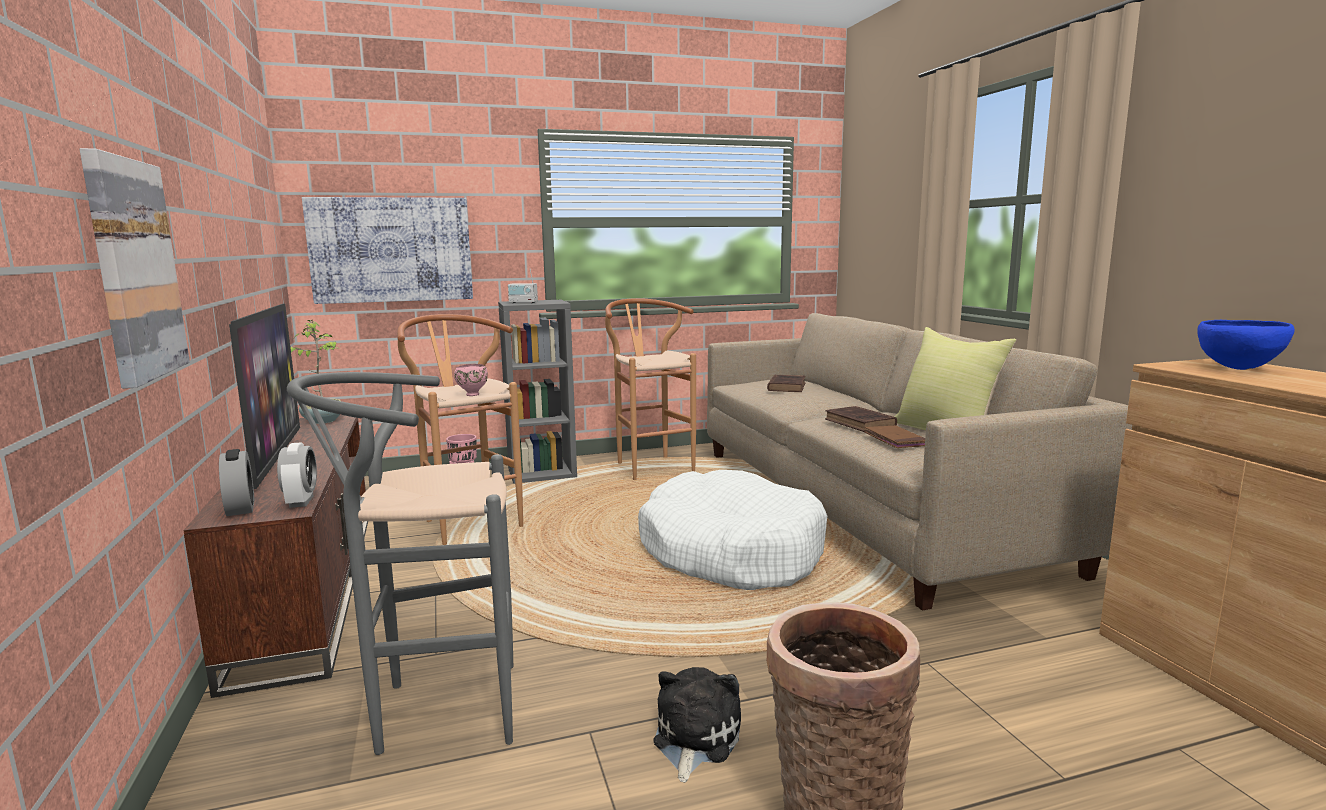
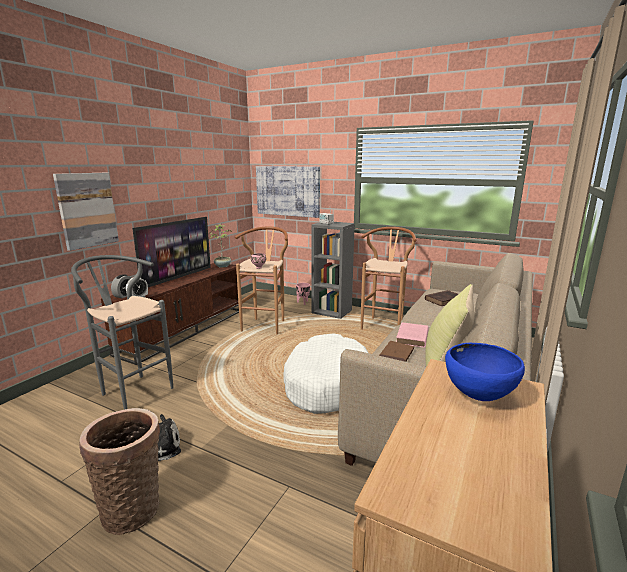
camera: 45 degrees right, 5 degrees up
(861, 423) = (412, 338): brown book -> pink book

